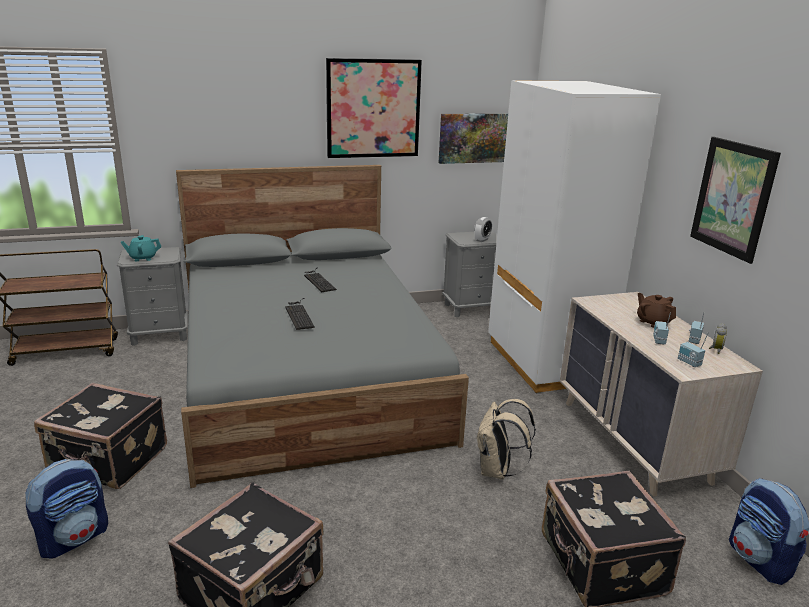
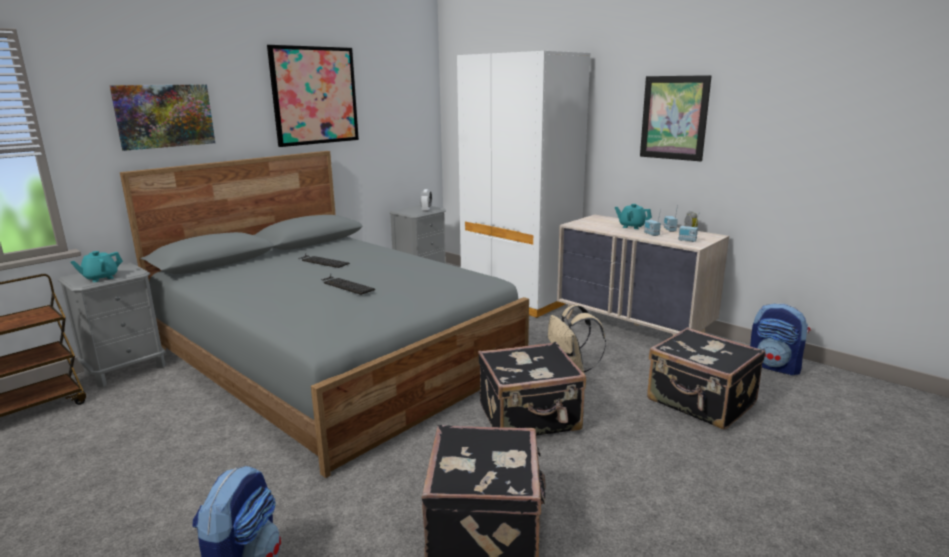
camera: 30 degrees left, 5 degrees down
(108, 461) = (200, 491): black suitcase -> black suitcase (530, 418)
(473, 138) = (399, 120): picture -> picture (164, 116)
(653, 322) = (631, 226): brown teapot -> turquoise teapot

